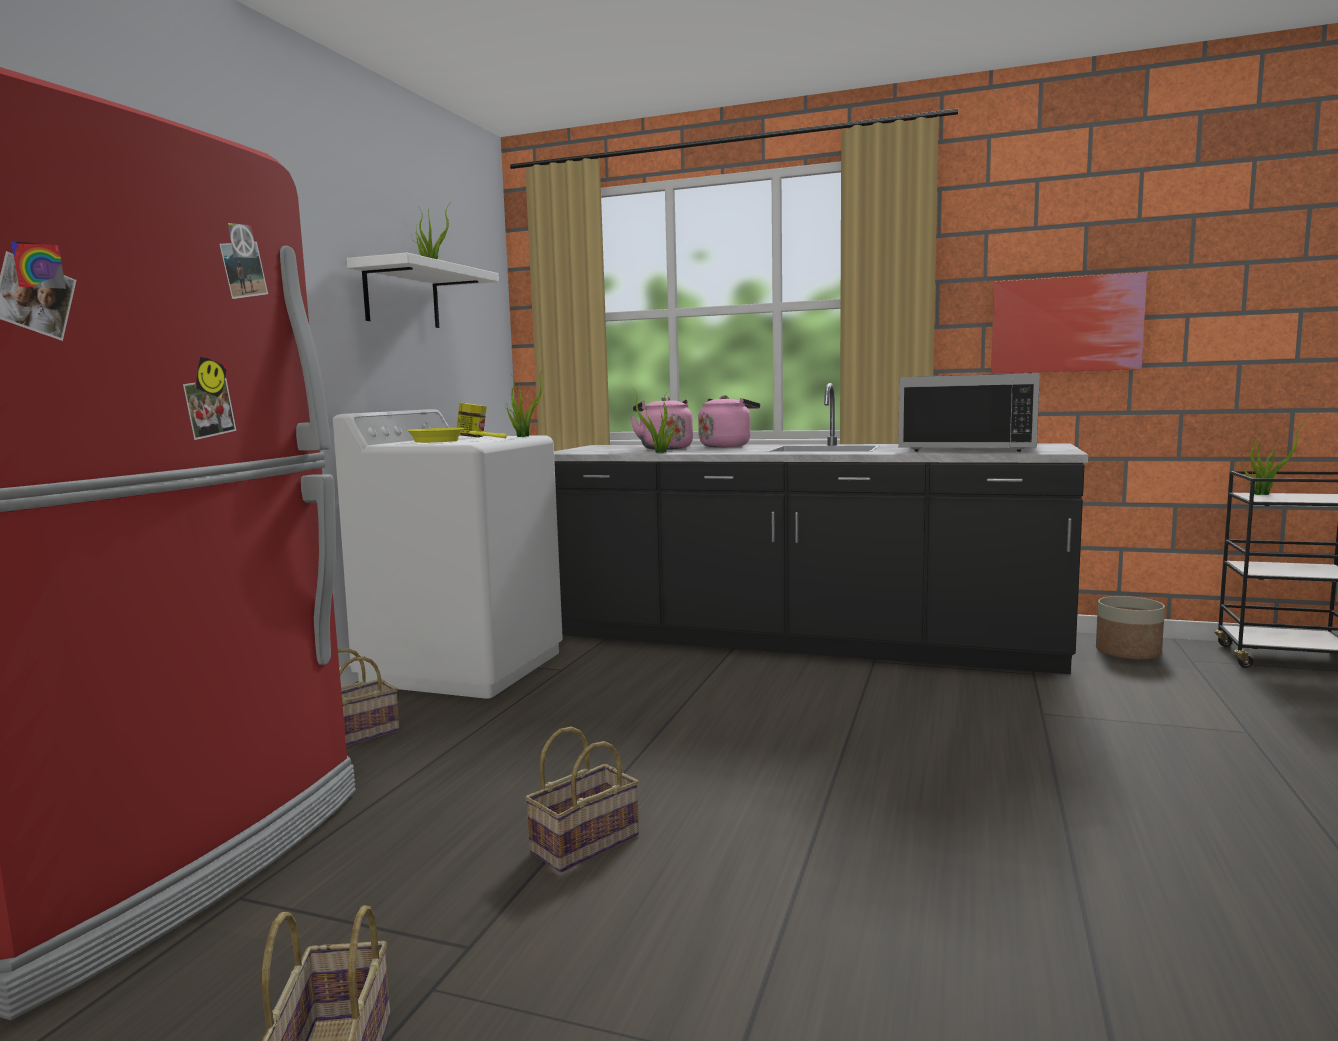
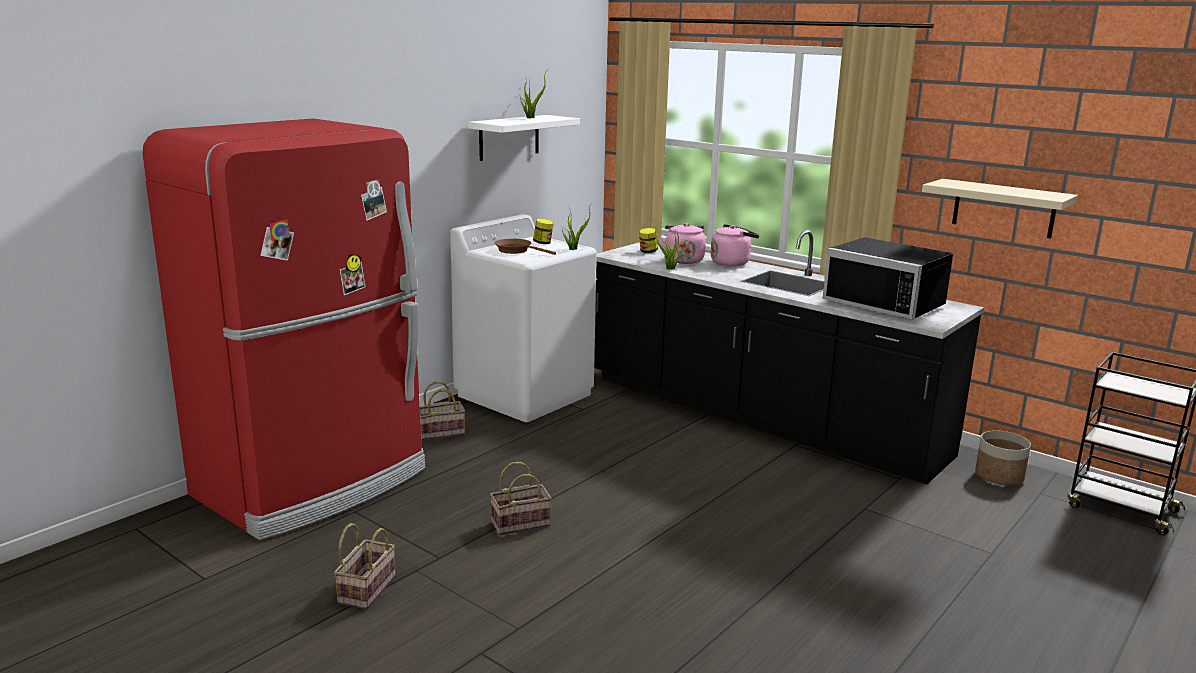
camera: 20 degrees right, 10 degrees up
(442, 441) = (516, 251): yellow frying pan -> brown frying pan
(608, 448) = (648, 251): none -> jar
(1065, 324) = (1003, 208): picture -> beige shelf
(1263, 494) = (1128, 377): potted plant -> none

